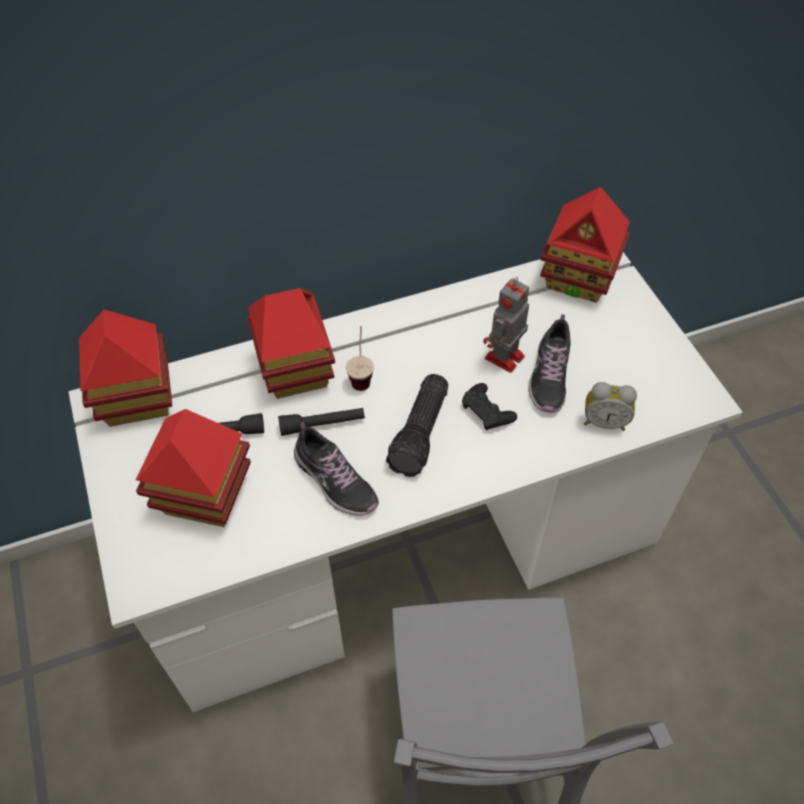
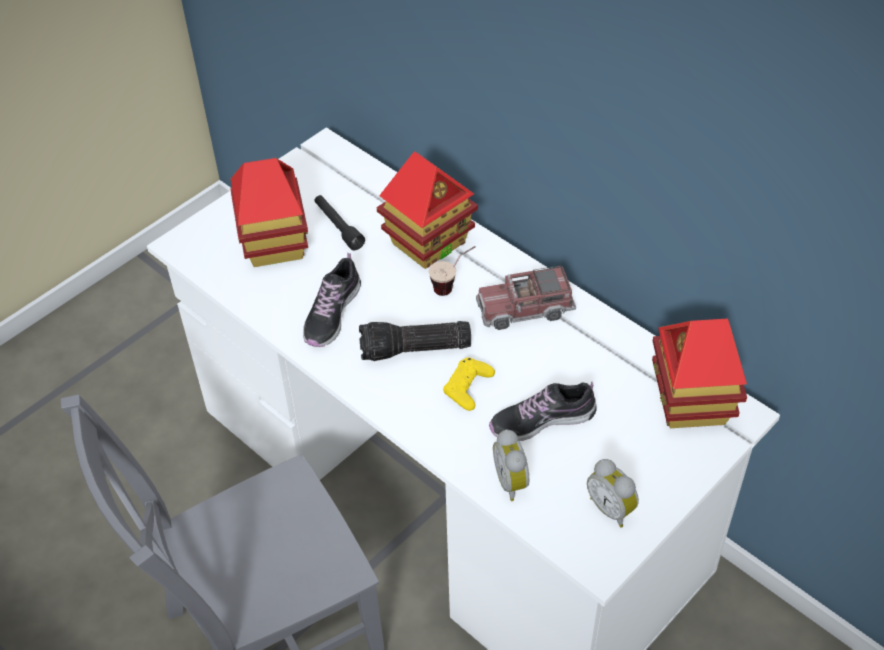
camera: 65 degrees right, 5 degrees down
(137, 400) = (340, 166): toy house -> none
(322, 425) = (383, 283): black flashlight -> none
(421, 337) = (525, 309): none -> toy truck
(487, 411) = (468, 387): black game controller -> yellow game controller
(503, 358) = (540, 378): toy robot -> none
(658, 369) = (612, 508): none -> alarm clock

